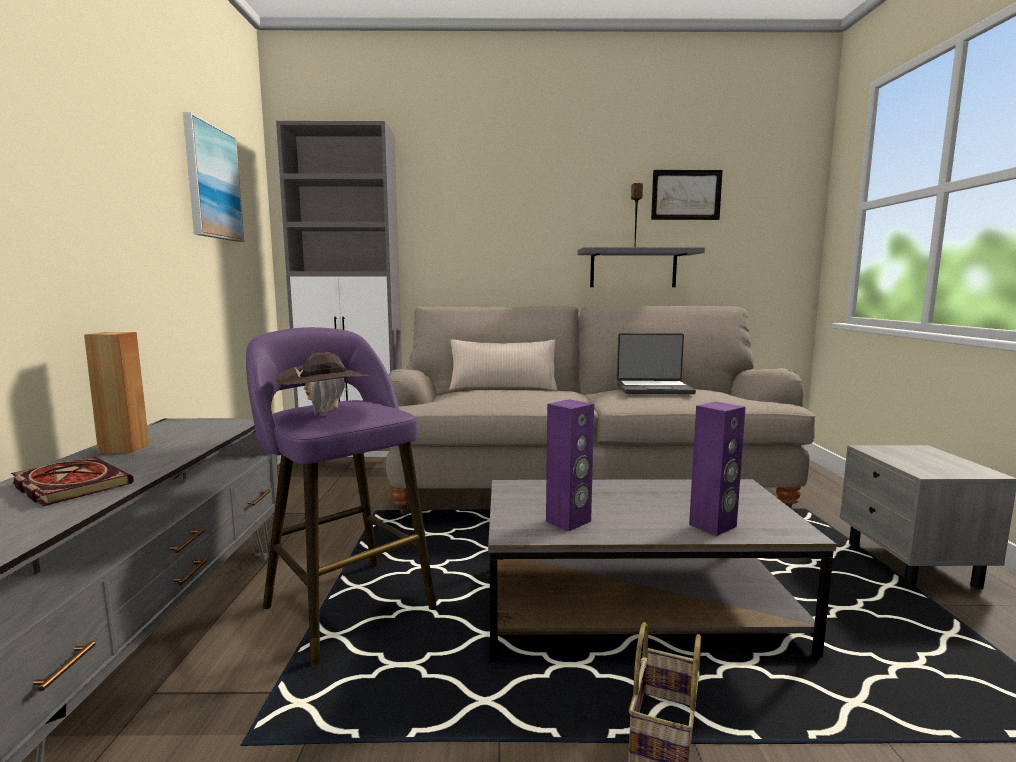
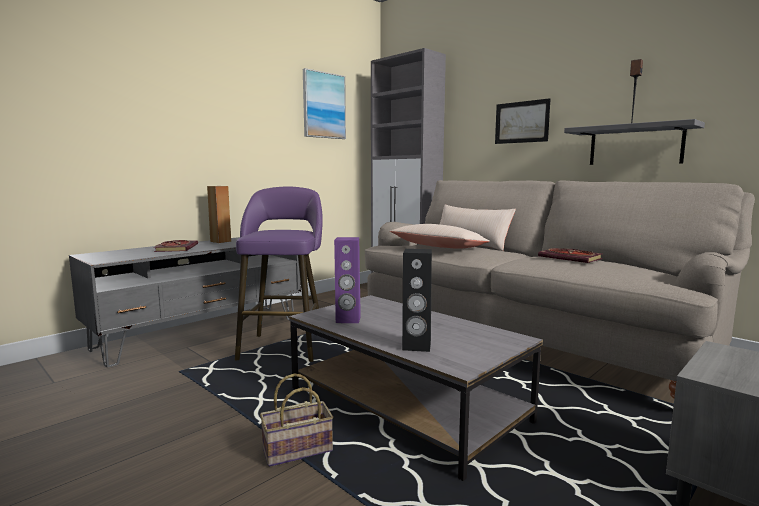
camera: 45 degrees right, 0 degrees up
(326, 412) = (267, 231): brown hat -> none
(498, 396) = (438, 247): none -> beige pillow
(654, 389) = (571, 258): laptop -> book
(686, 195) = (702, 63): picture -> picture (521, 122)
(713, 526) = (416, 346): purple speaker -> black speaker

